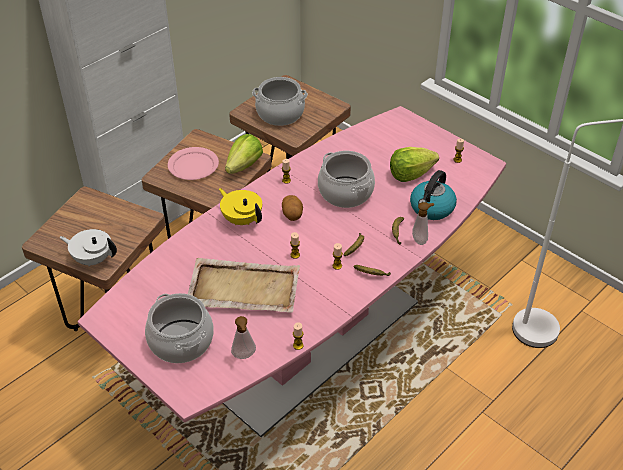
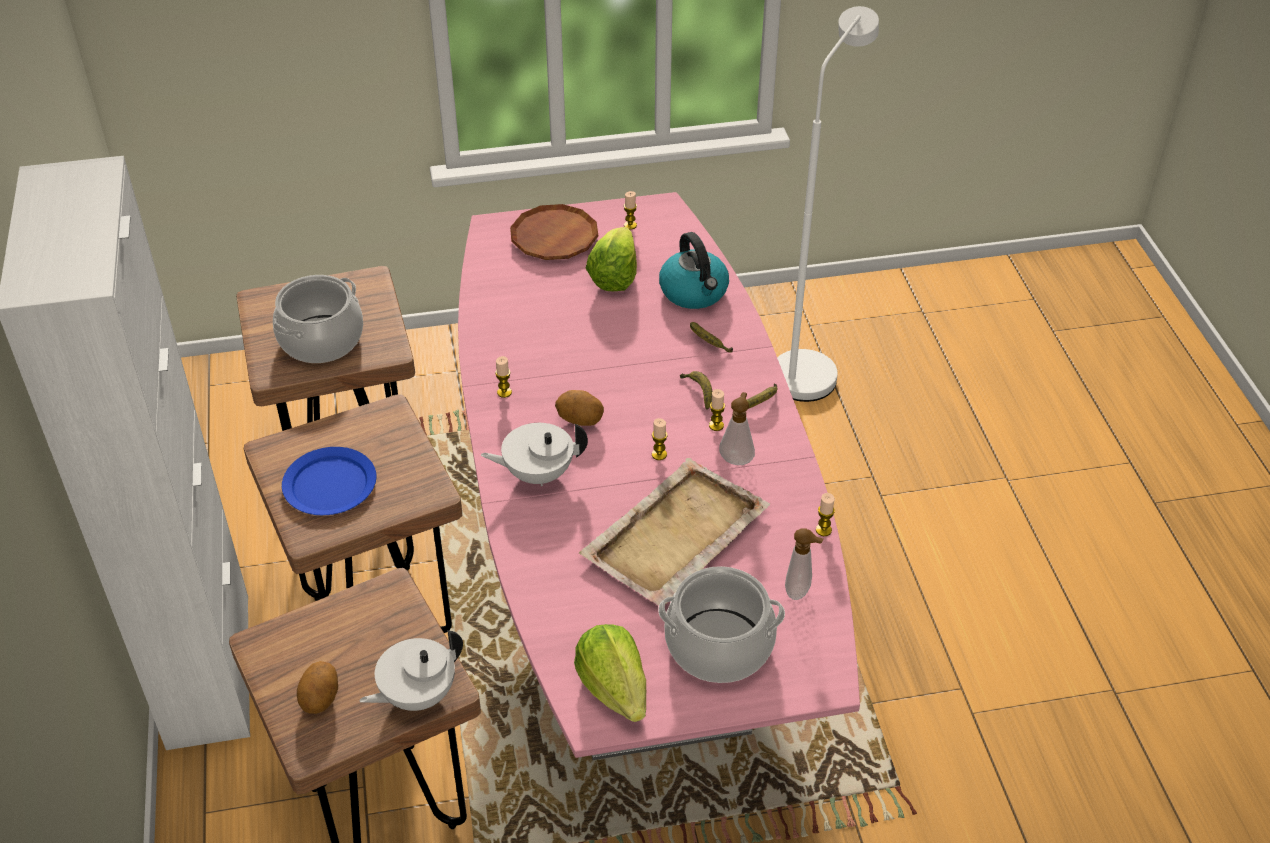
camera: 55 degrees left, 0 degrees up
(69, 231) = (321, 699): none -> potato
(194, 165) = (330, 484): pink plate -> blue plate
(242, 219) = (537, 473): yellow teapot -> white teapot
(244, 166) = (392, 430): lettuce -> lettuce (614, 688)
(345, 192) = (587, 350): cooking pot -> none
(416, 139) = (554, 238): none -> brown plate
(421, 240) = (740, 330): soap dispenser -> soap dispenser (737, 458)

